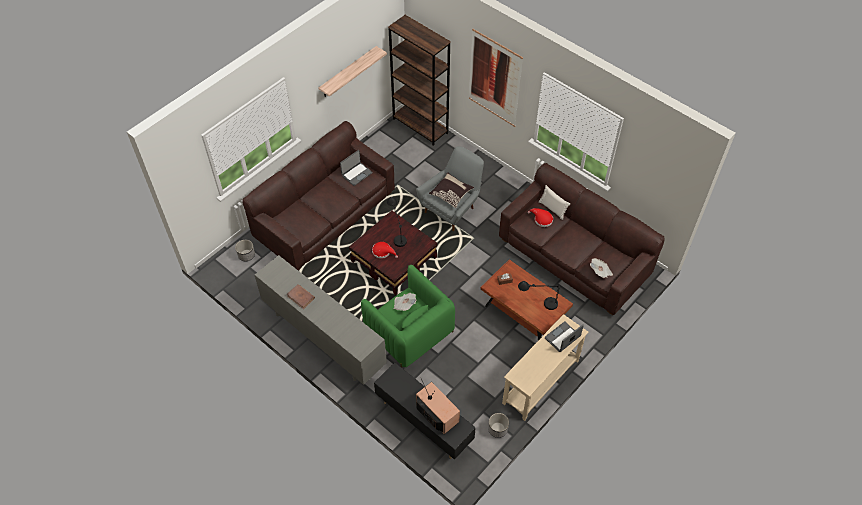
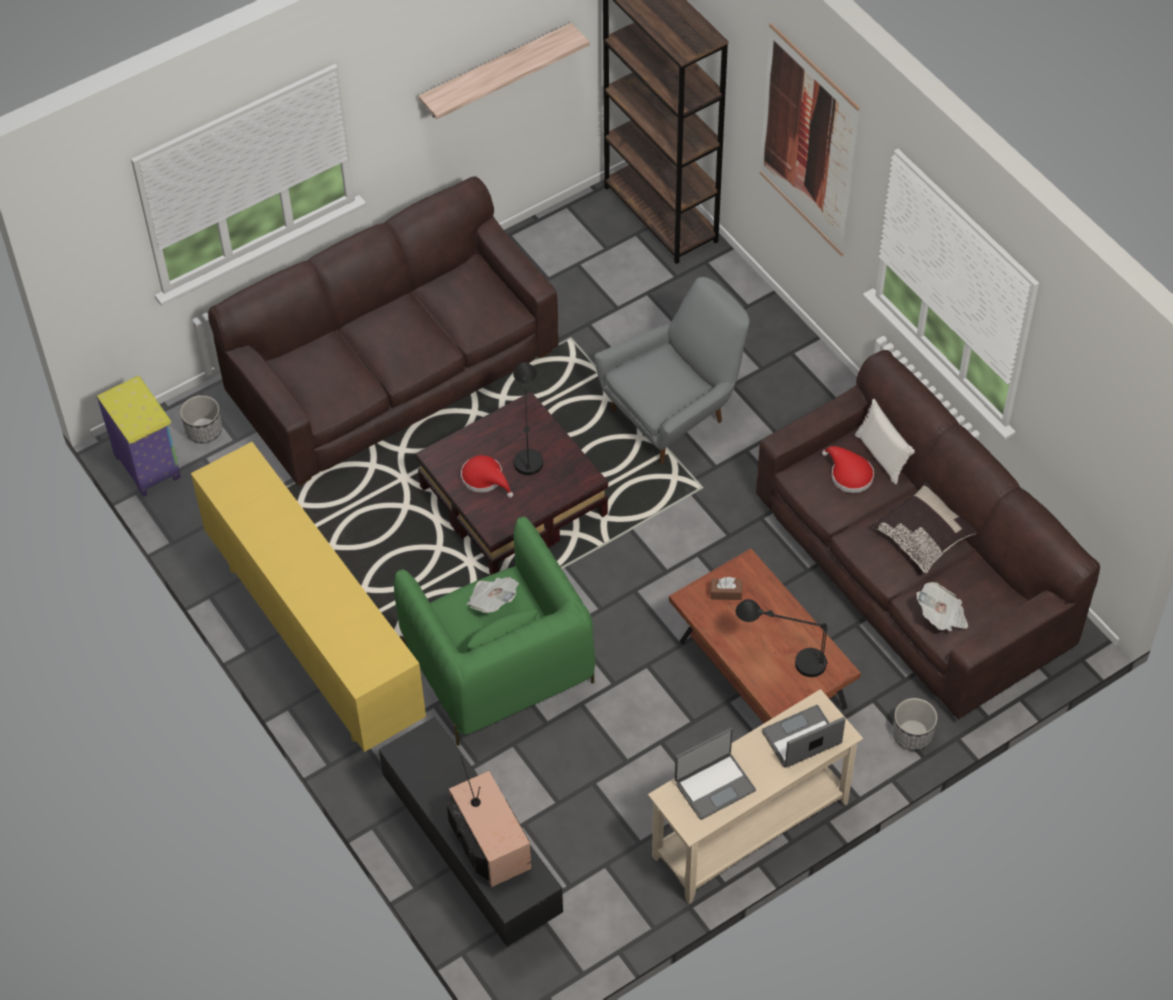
camera: 15 degrees right, 0 degrees up
(225, 275) = (148, 464): none -> nightstand
(301, 297) = (272, 540): brown book -> none
(323, 339) = (314, 640): grey cabinet -> yellow cabinet
(356, 174) = (473, 298): laptop -> laptop (714, 785)
(451, 194) = (669, 380): pillow -> pillow (924, 536)
(497, 429) = (625, 908): planter -> planter (912, 734)

